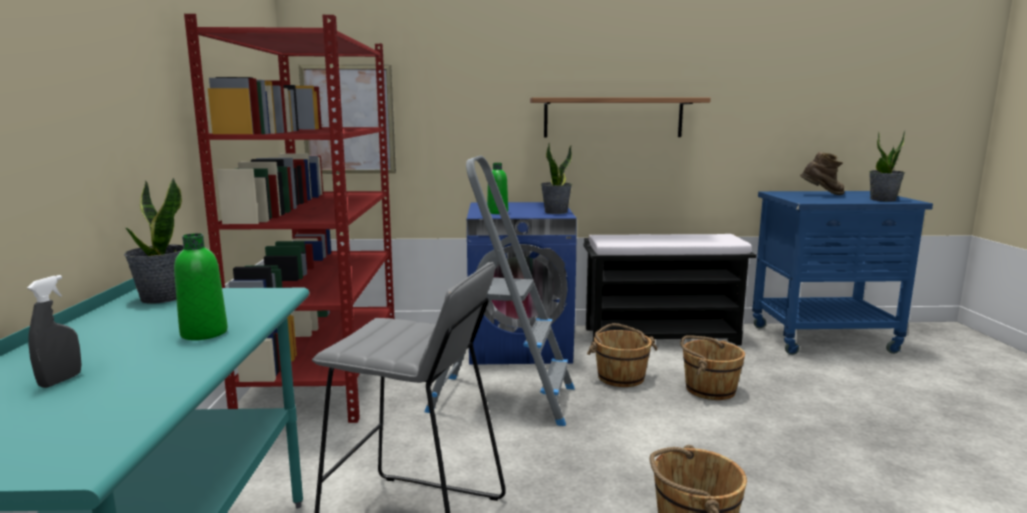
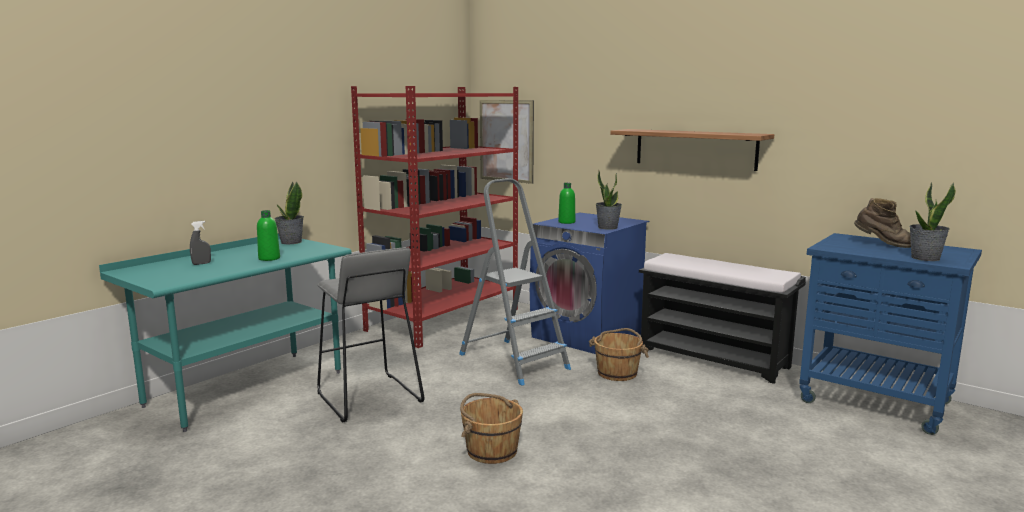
camera: 40 degrees right, 0 degrees up
(709, 389) = (668, 399): brown bucket -> none

